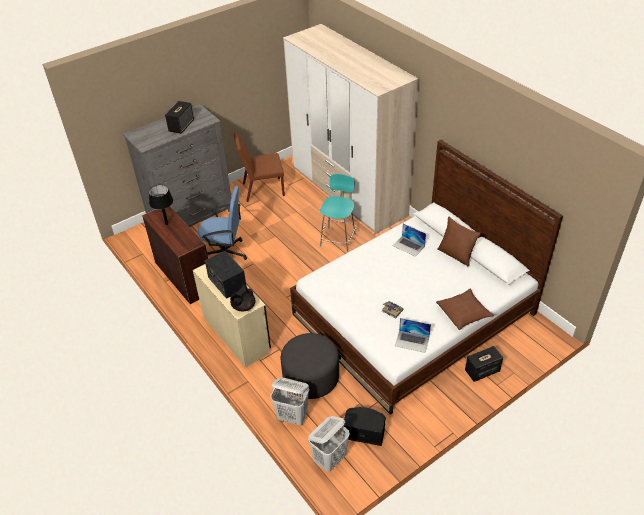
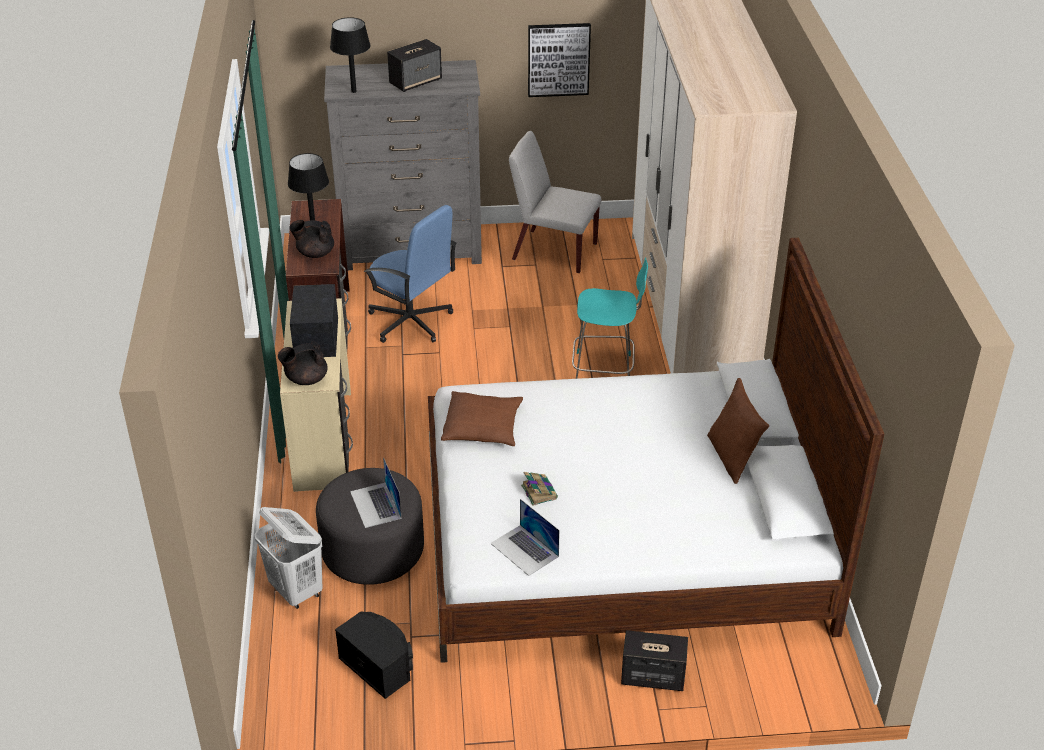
camera: 30 degrees right, 5 degrees down
(153, 143) = (353, 91): none -> black table lamp
(182, 238) = (315, 253): none -> black teapot
(239, 89) = (558, 59): none -> picture
(262, 190) = (553, 251): brown chair -> white chair
(330, 459) = (293, 676): white laundry basket -> none
(338, 238) = (606, 370): turquoise chair -> turquoise chair turned 45 degrees clockwise
(408, 246) = (663, 410): laptop -> laptop (376, 505)
(464, 313) = (653, 549): brown pillow -> brown pillow (482, 427)

